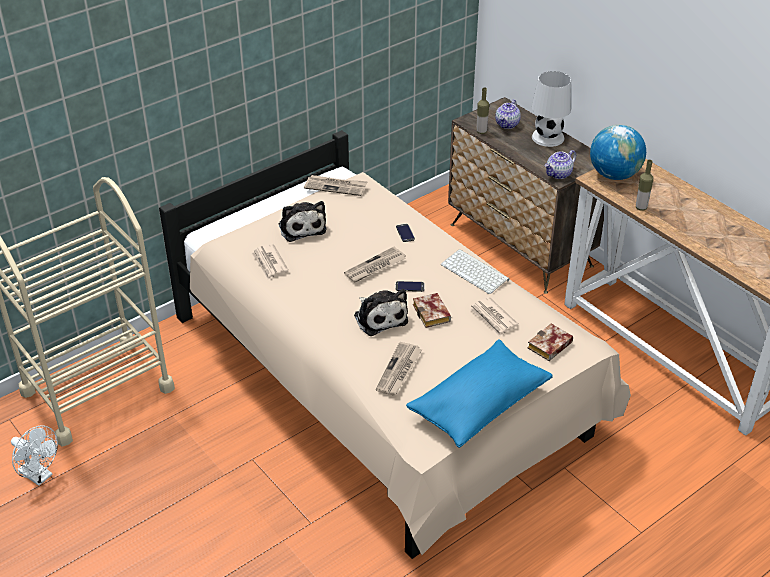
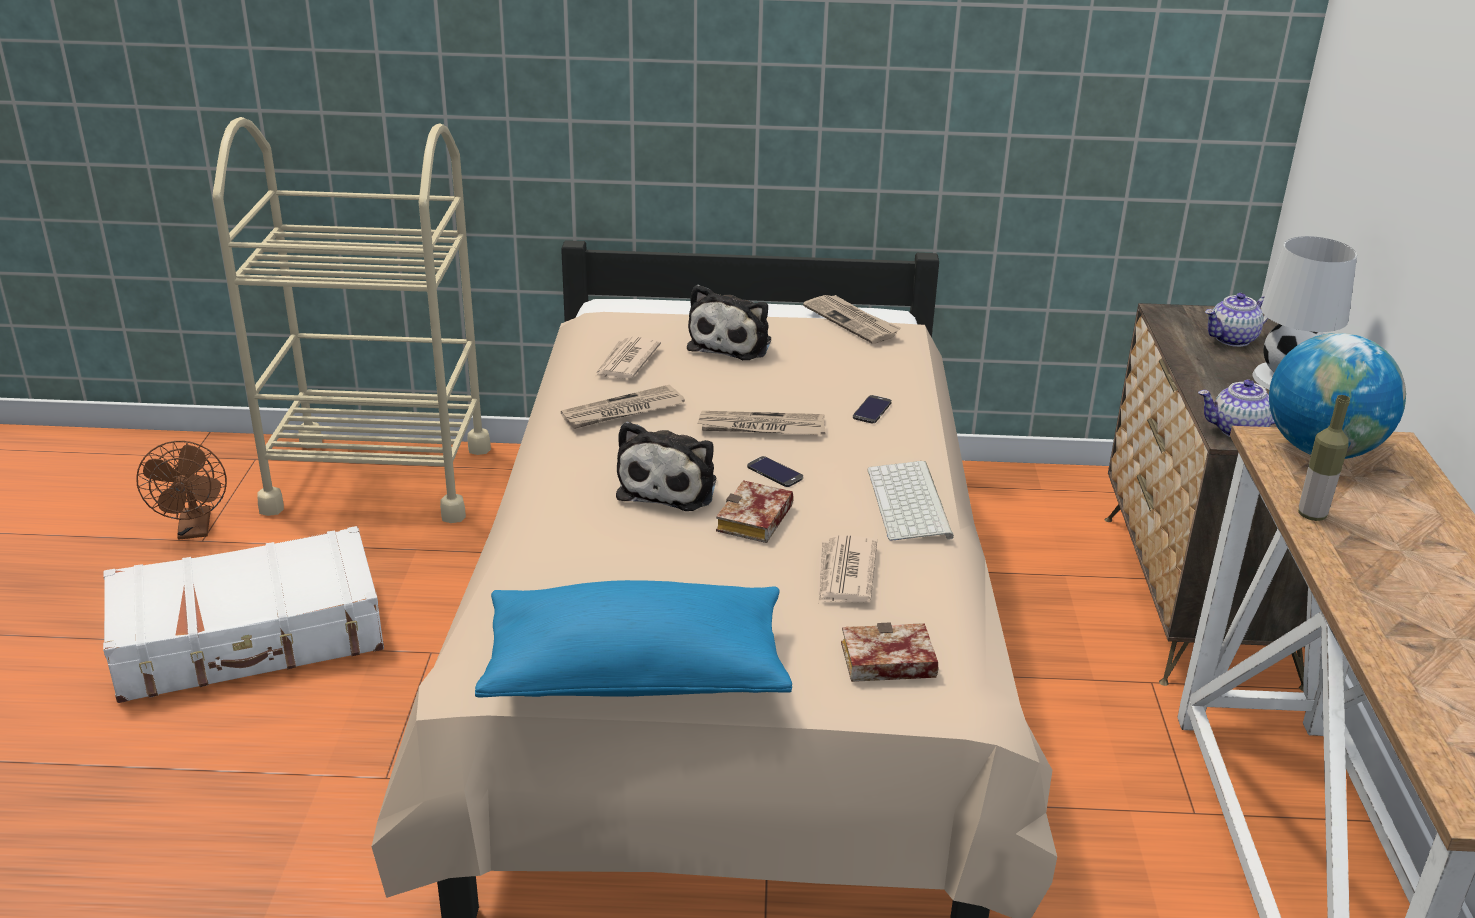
camera: 40 degrees right, 10 degrees down
(39, 476) = (195, 530): white fan -> brown fan
(157, 507) = (250, 638): none -> white suitcase
(399, 371) = (589, 563): newspaper -> newspaper (622, 412)
(481, 131) = (1170, 332): bottle -> none

